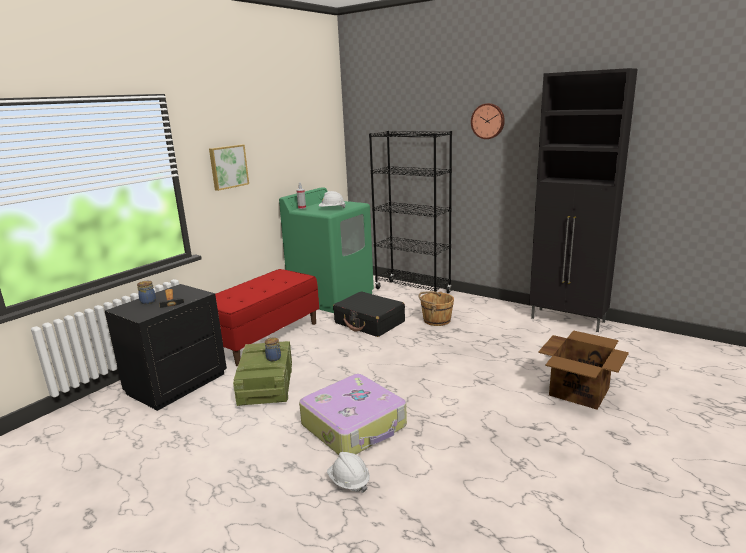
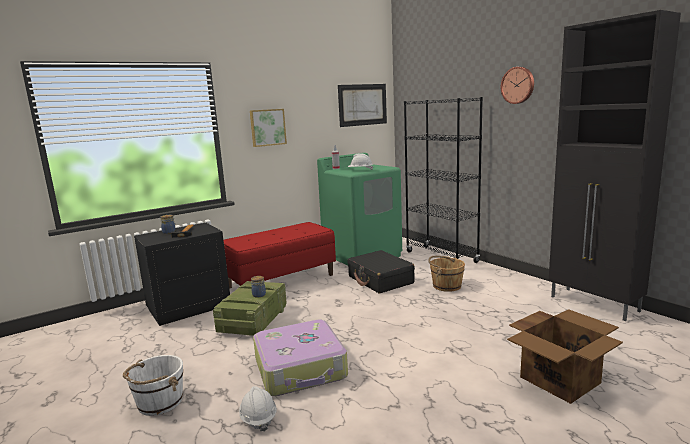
camera: 20 degrees right, 5 degrees down
(230, 491) = (159, 402): none -> white bucket
(317, 135) = (362, 105): none -> picture

